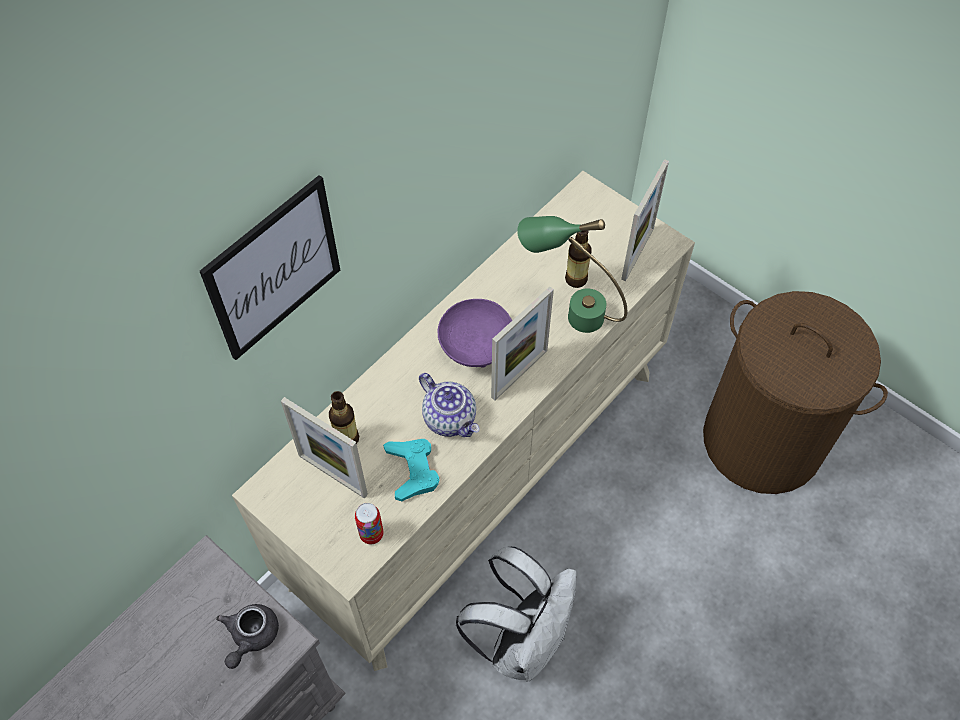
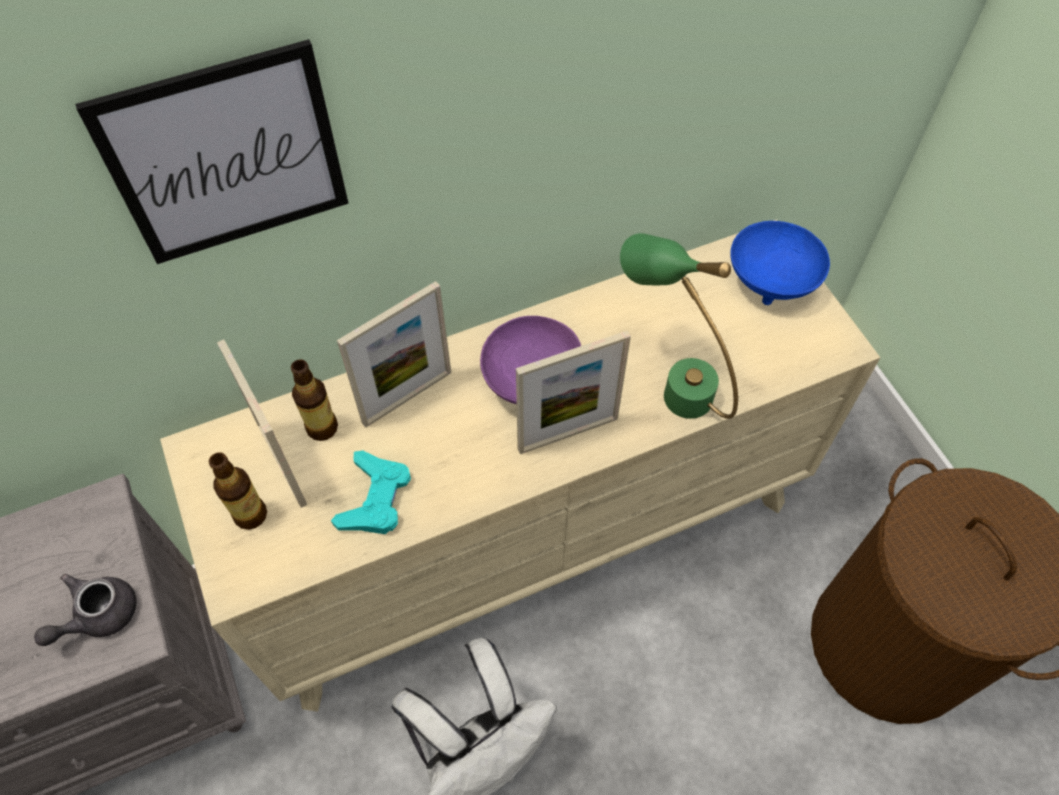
camera: 25 degrees right, 0 degrees up
(371, 534) = (284, 555): can -> none
(450, 418) = (455, 454): teapot -> none
(576, 279) = (700, 345): bottle -> bottle (251, 515)
(602, 216) = (773, 282): none -> blue bowl
(637, 253) = (796, 343): picture frame -> picture frame (407, 397)

